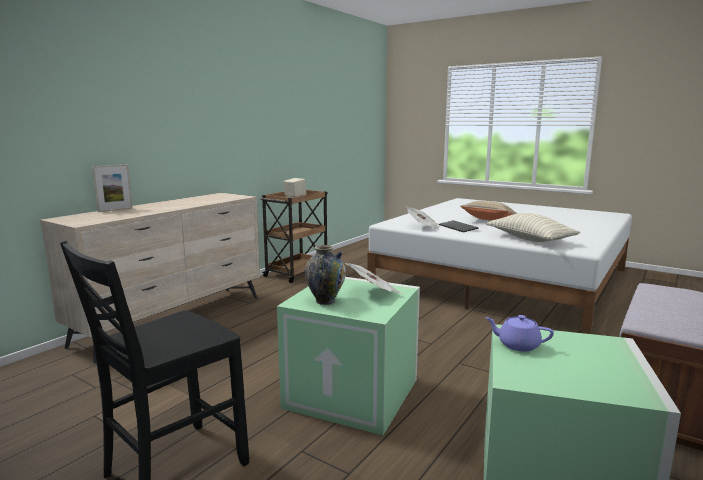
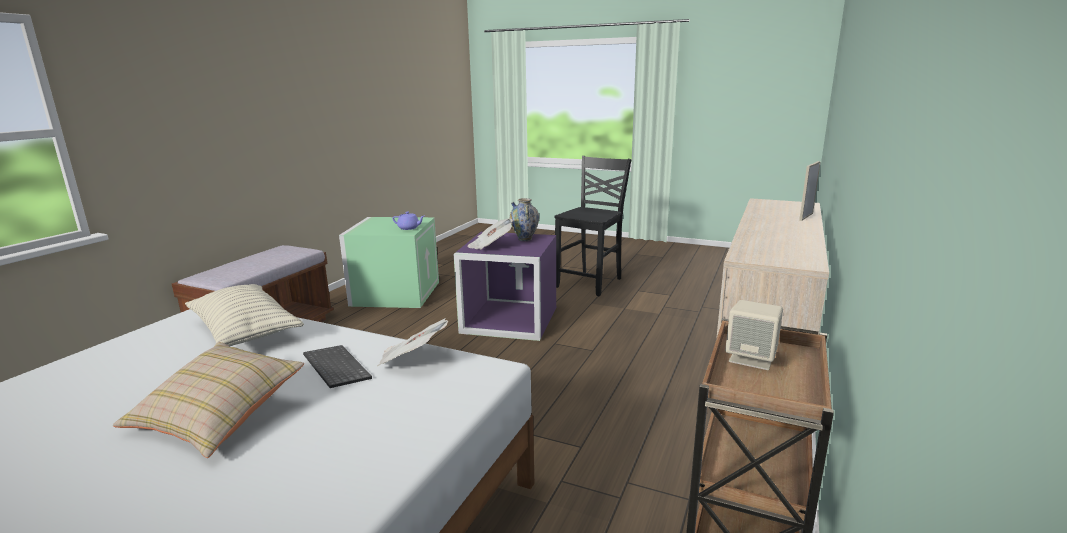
camera: 170 degrees right, 5 degrees up
(354, 392) = (508, 320): green storage box -> purple storage box

